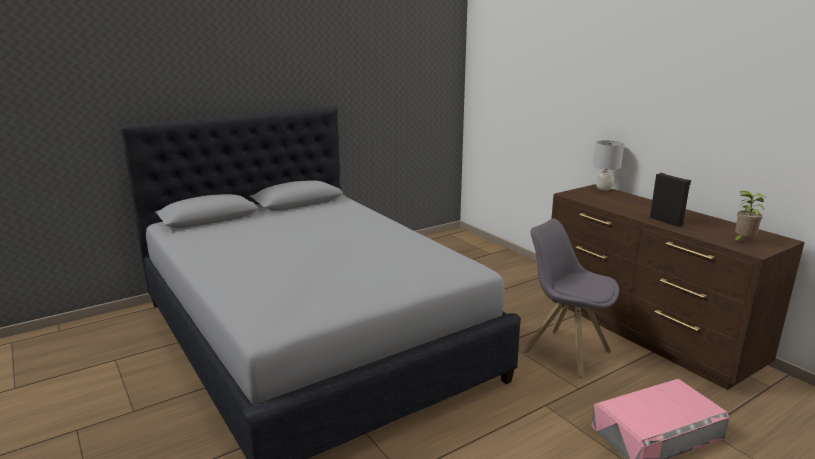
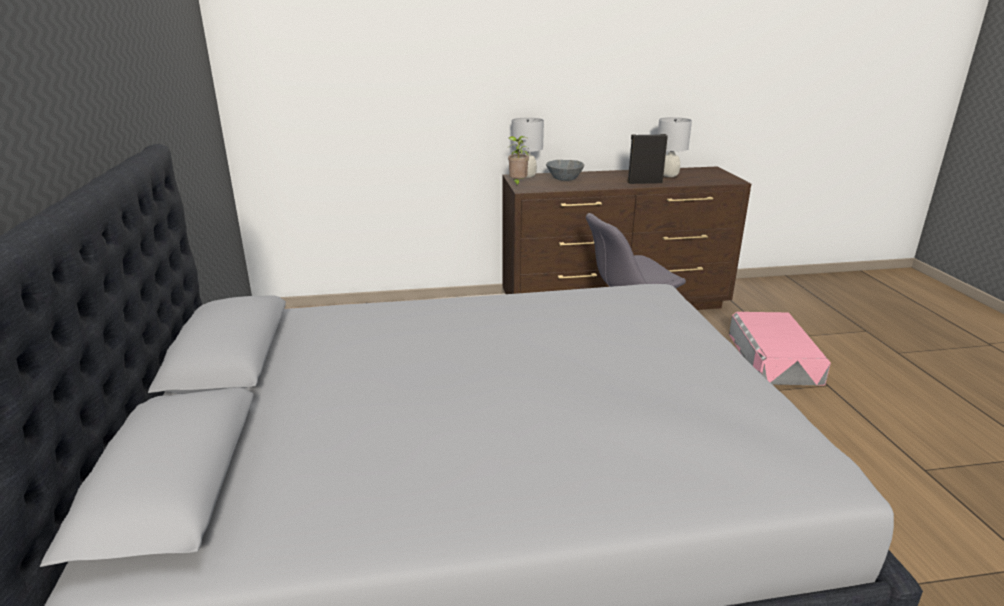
camera: 65 degrees left, 5 degrees up
(620, 199) = (564, 179): none -> grey bowl
(712, 227) = (670, 176): none -> grey table lamp
(742, 241) = (708, 177): potted plant -> potted plant (517, 184)

